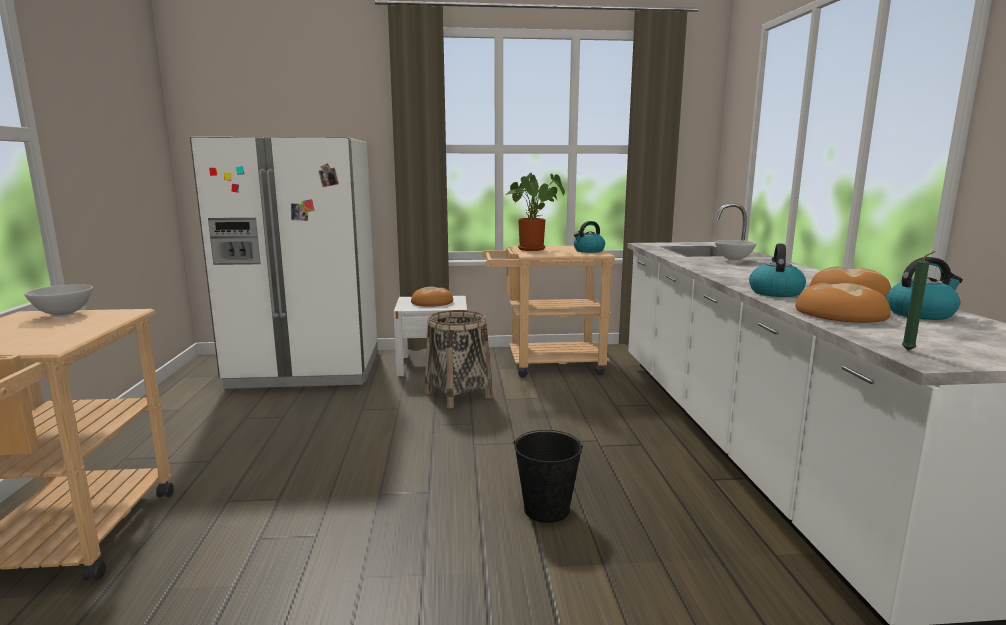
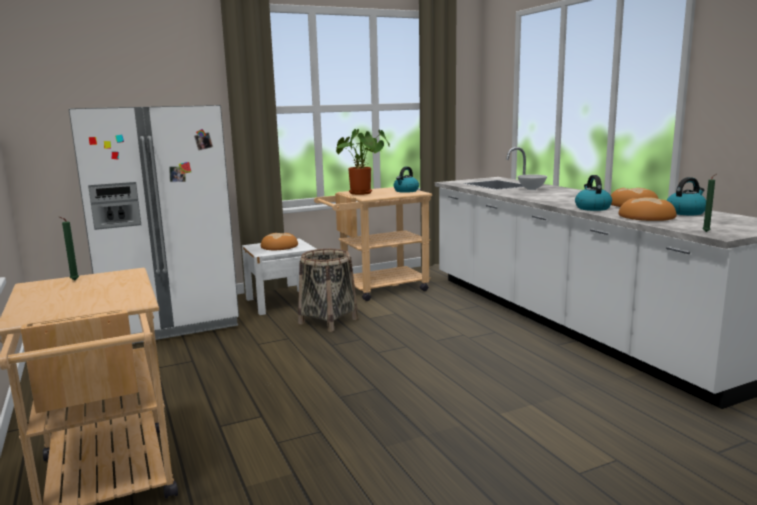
camera: 20 degrees left, 0 degrees up
(63, 315) = (73, 280): white bowl -> green candle
(546, 509) = (469, 382): black bucket -> none

